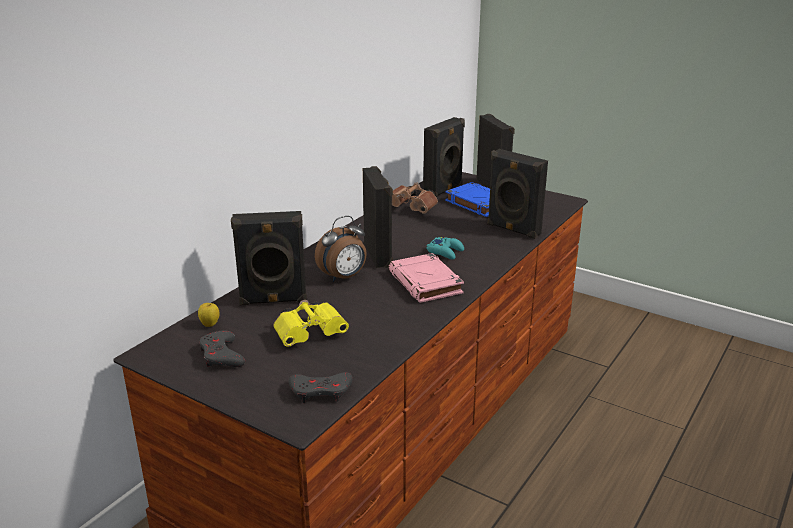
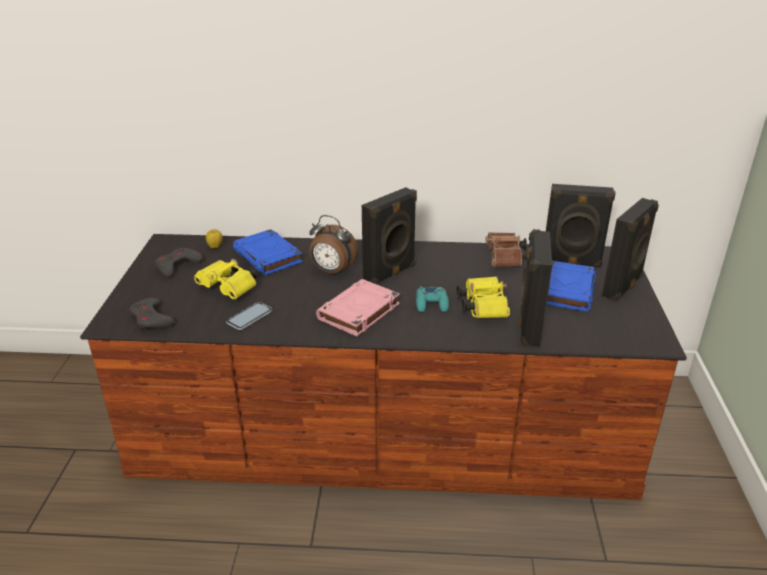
camera: 60 degrees right, 5 degrees up
(273, 301) = (268, 257): black speaker -> blue book
(378, 335) = (249, 317): none -> phone
(469, 236) = (482, 306): none -> yellow binoculars

